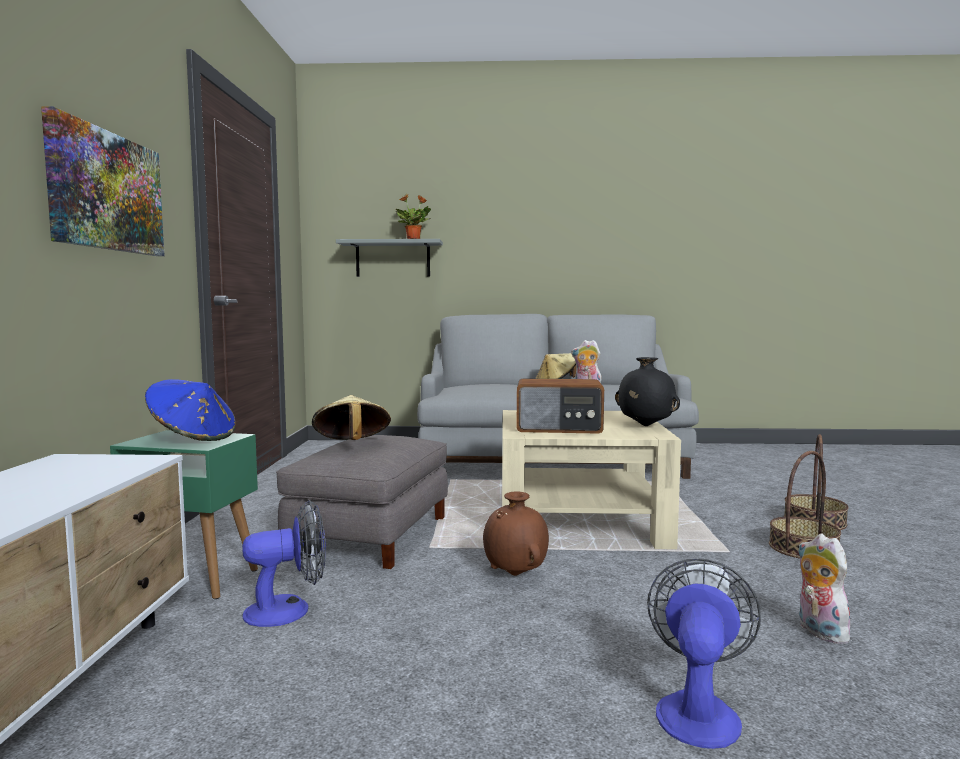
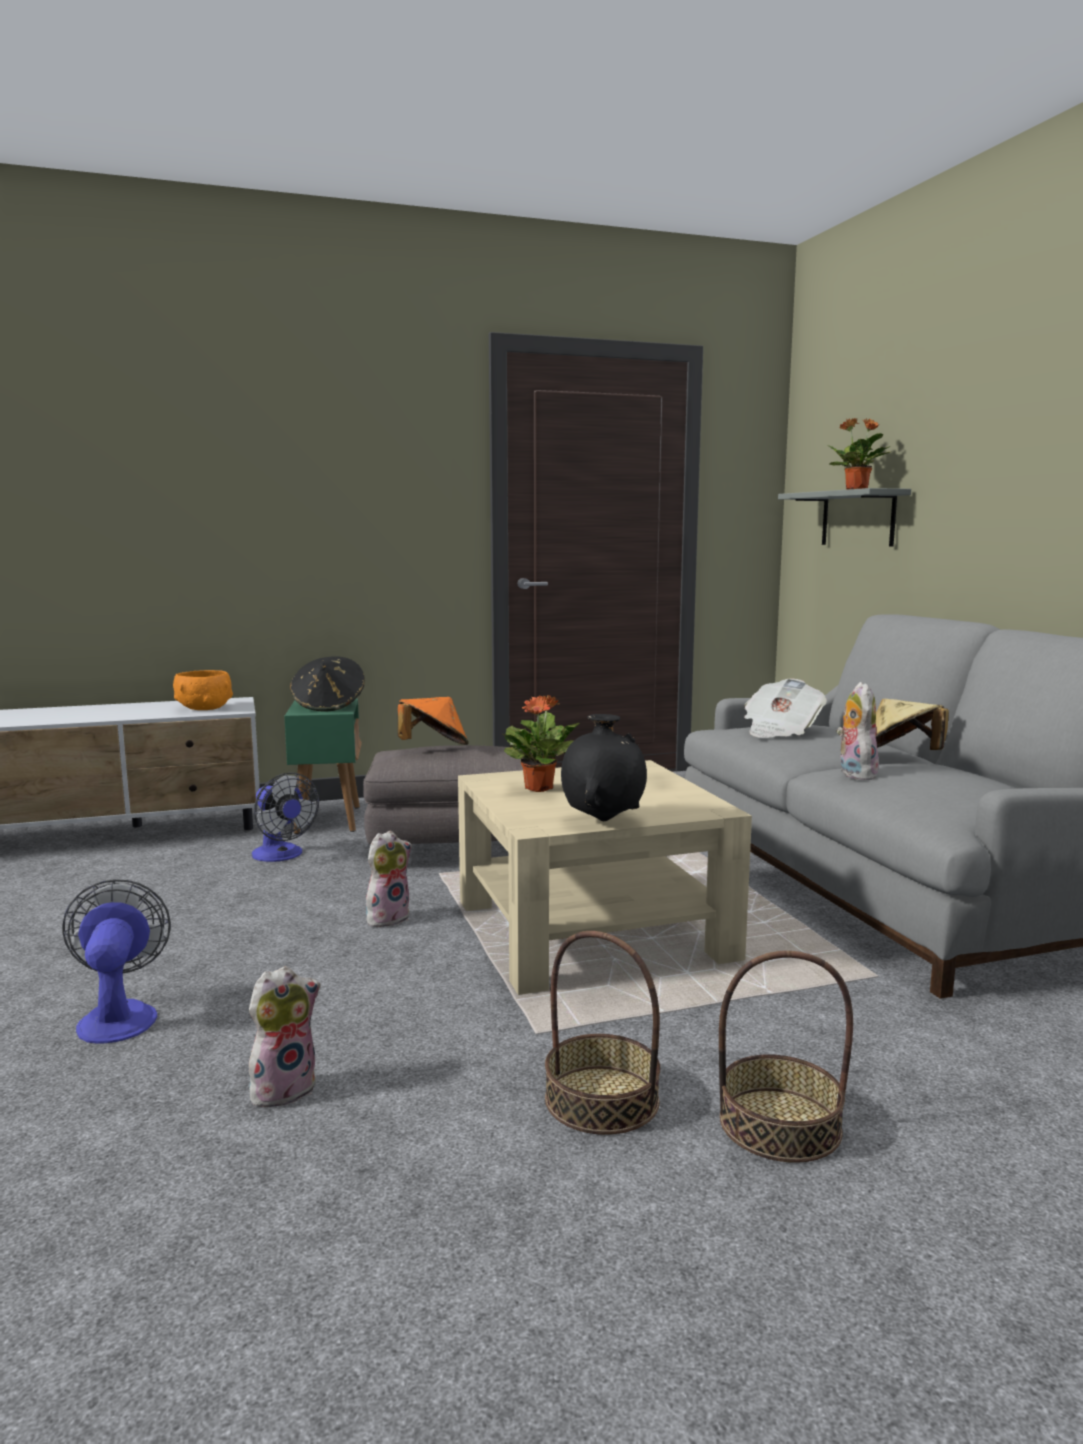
camera: 70 degrees right, 5 degrees up
(91, 470) = (204, 708): none -> orange bowl
(106, 191) = (341, 501): picture -> none
(193, 437) = (329, 706): blue hat -> black hat
(351, 445) = (433, 747): beige hat -> orange hat
(483, 387) = (780, 731): none -> newspaper
(515, 574) = (388, 918): brown vase -> plush toy
(559, 428) = (539, 788): radio -> potted plant
(698, 710) = (119, 1015): fan -> fan turned 105 degrees counterclockwise

